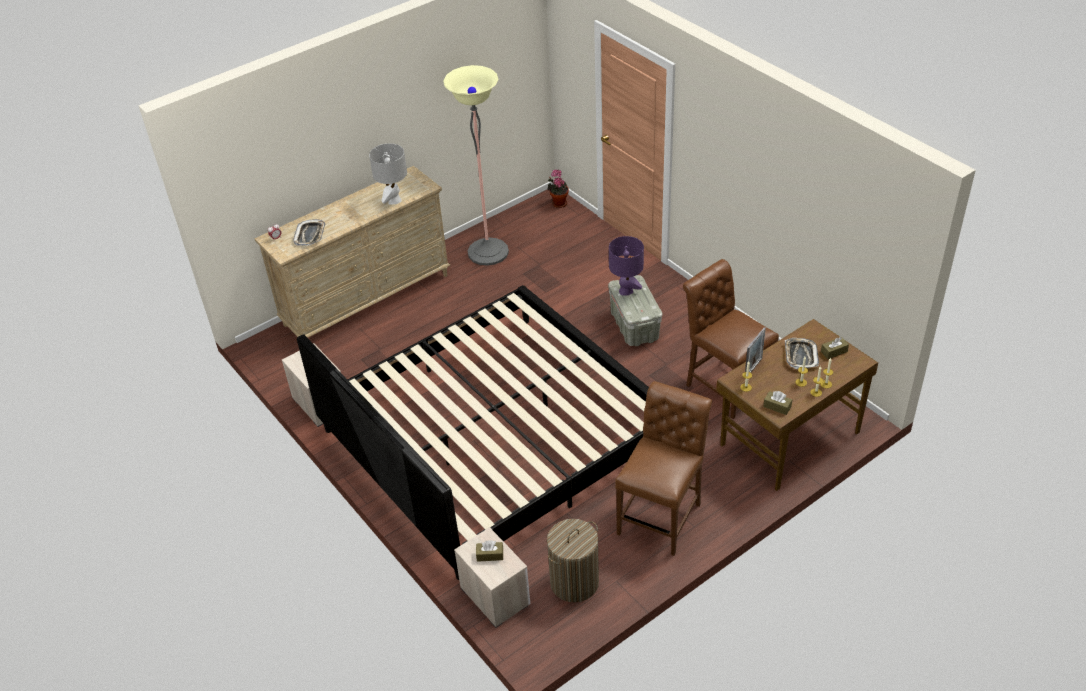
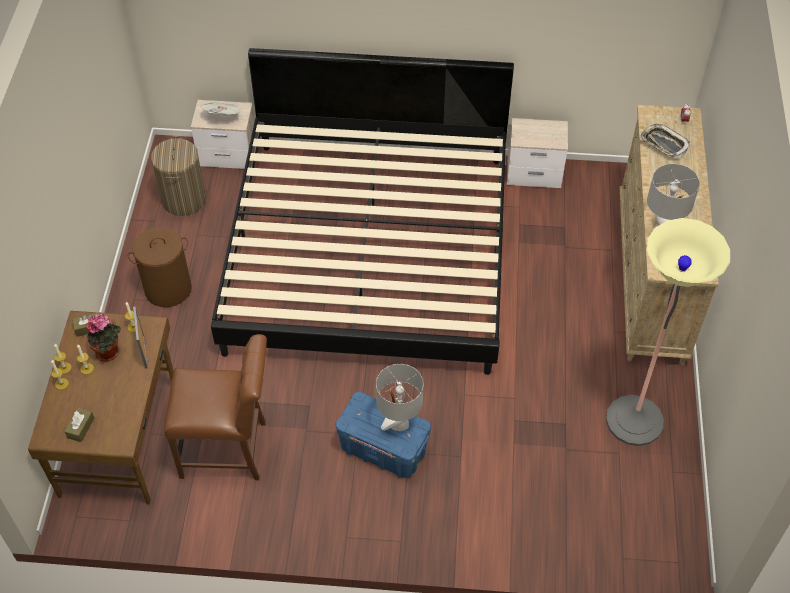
camera: 130 degrees right, 10 degrees up
(490, 555) = (223, 115): brown tissue box -> newspaper
(558, 203) = (667, 557): potted plant -> potted plant (109, 352)
(626, 291) = (399, 424): purple table lamp -> grey table lamp
(635, 326) = (382, 450): grey storage box -> blue storage box
(662, 515) = (168, 289): brown chair -> brown laundry basket
(800, 356) = (110, 398): tray -> none

